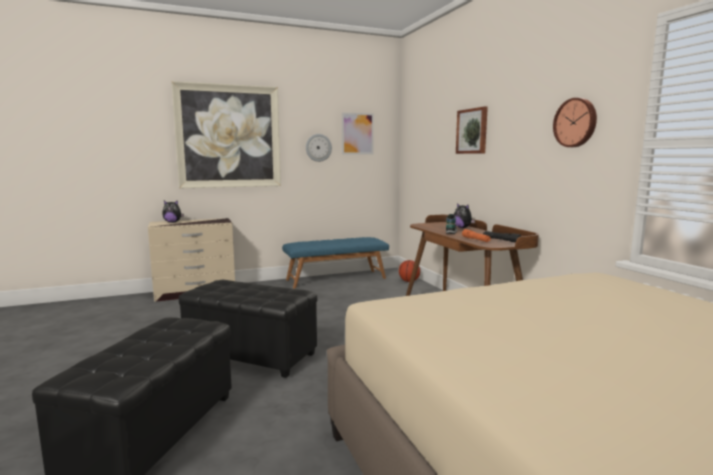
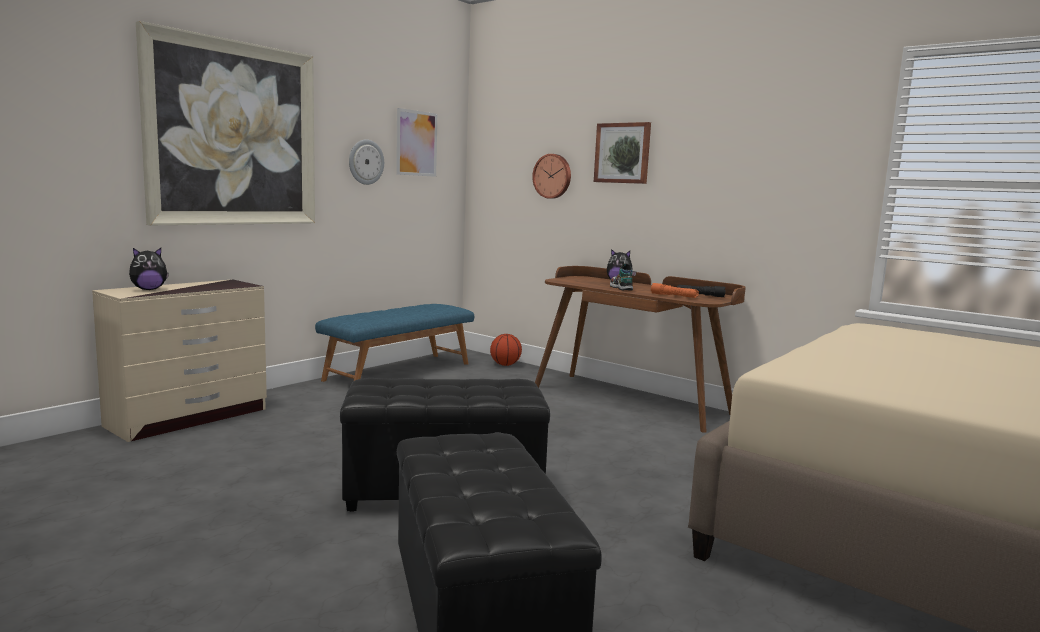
camera: 30 degrees left, 0 degrees up
(576, 122) = (795, 154): wall clock -> wall clock (553, 176)

